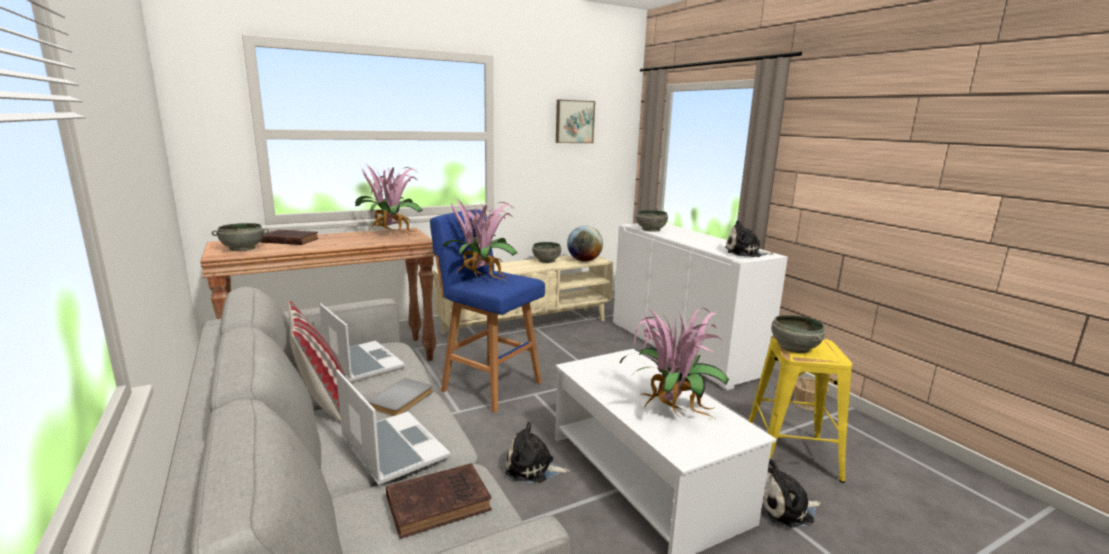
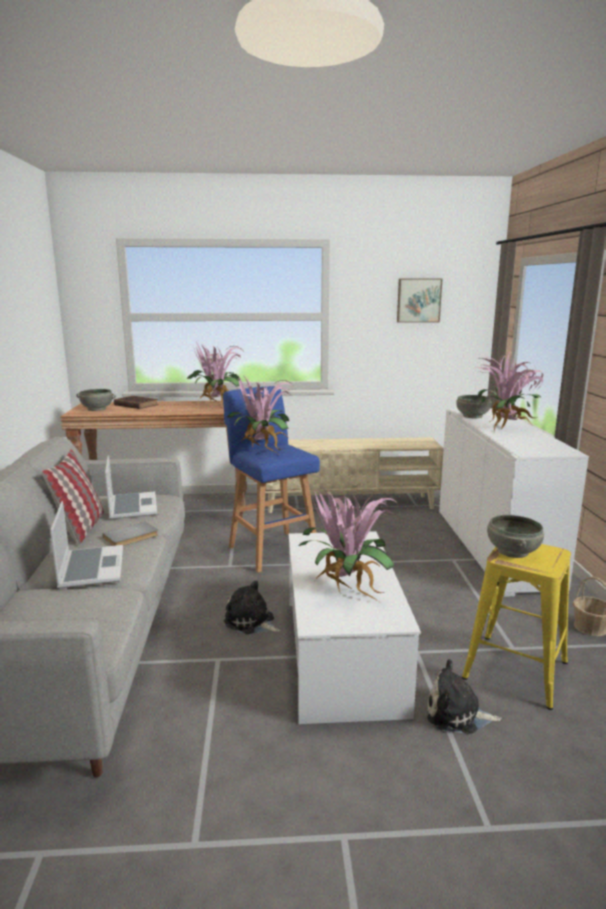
camera: 25 degrees right, 0 degrees up
(441, 503) = (84, 608): brown book -> none
(547, 260) = (375, 441): grey bowl -> none
(584, 260) = (413, 444): globe -> none
(694, 238) = (507, 428): none -> potted plant
(745, 253) = (540, 448): plush toy -> none

